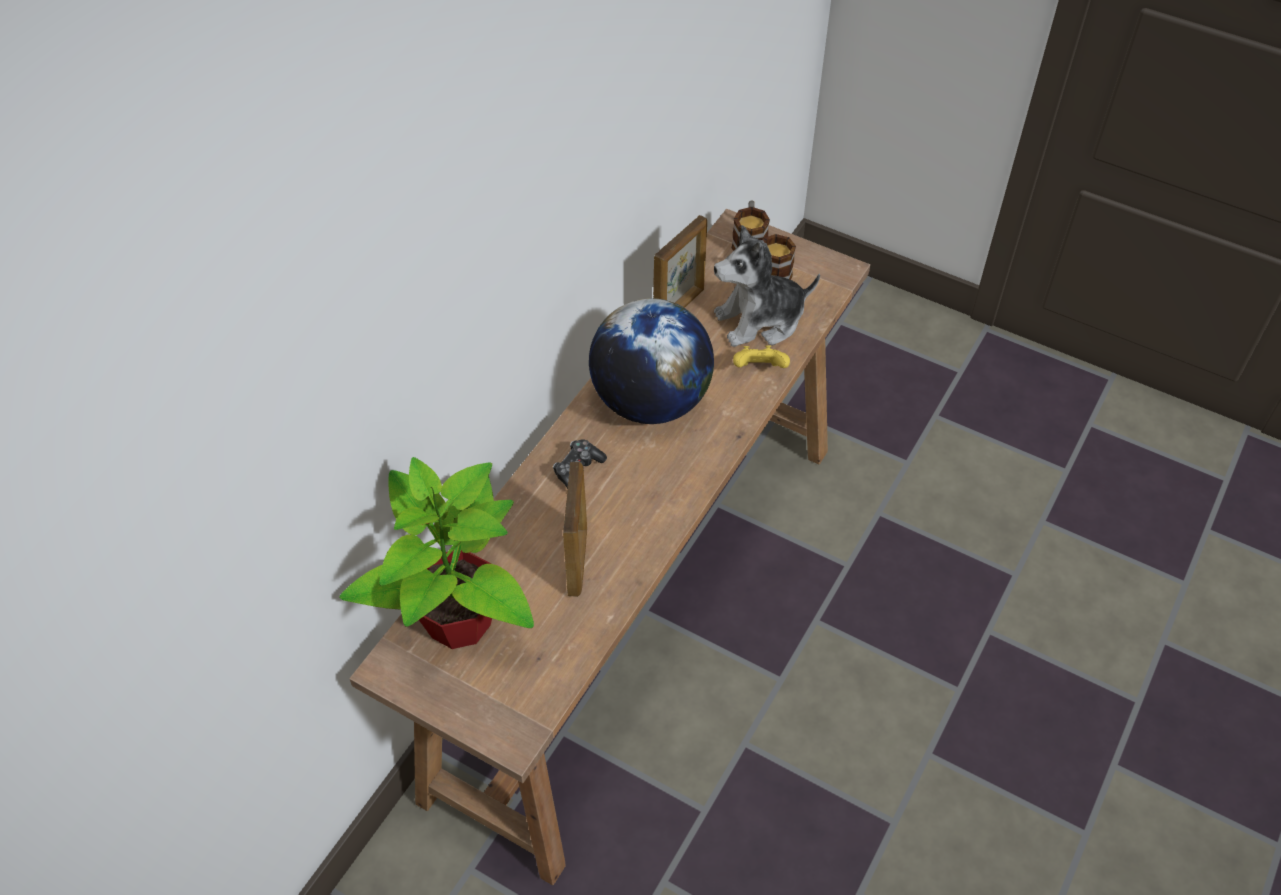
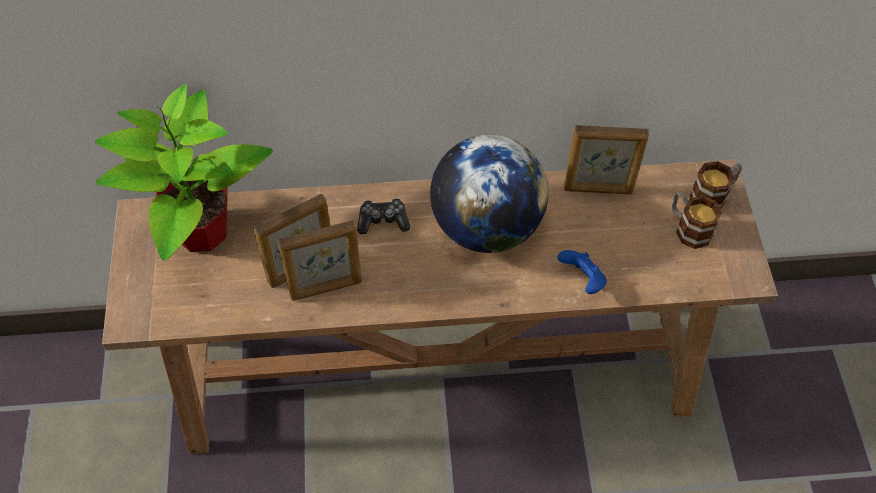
camera: 55 degrees right, 5 degrees up
(615, 553) = (326, 288): none -> picture frame
(759, 370) = (582, 280): yellow game controller -> blue game controller
(760, 320) = (635, 251): plush toy -> none

